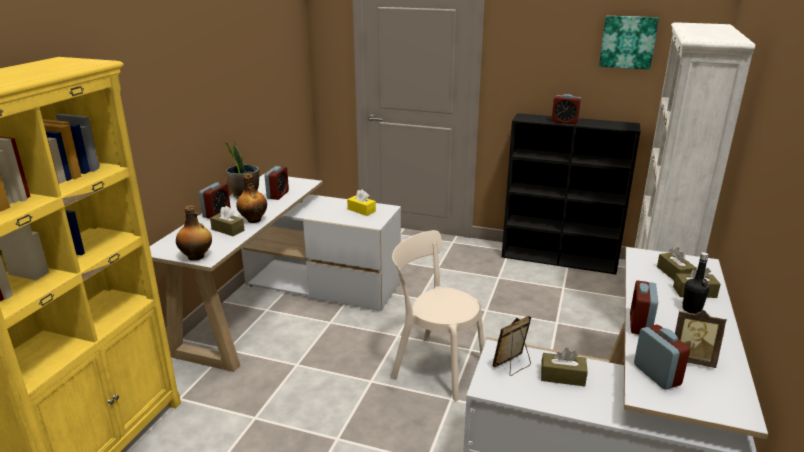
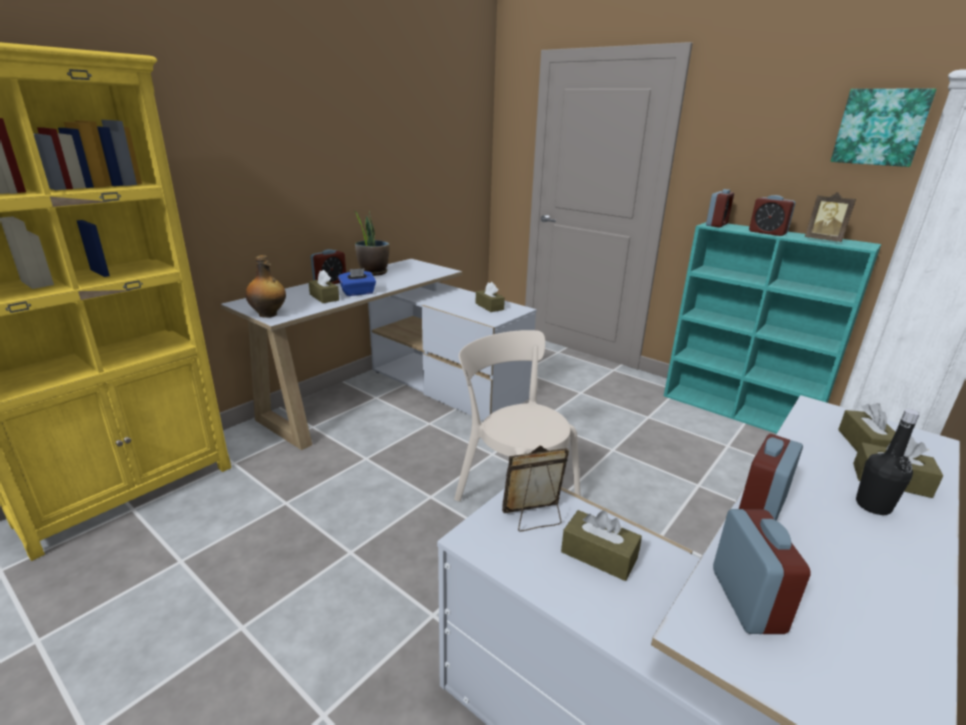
camera: 20 degrees right, 0 degrees up
(253, 220) = (358, 293): bottle -> blue tissue box
(278, 195) = (404, 276): alarm clock -> alarm clock (716, 224)
(361, 210) = (489, 306): yellow tissue box -> brown tissue box
(560, 259) = (739, 412): black bookcase -> turquoise bookcase
(691, 359) = (832, 592): picture frame -> picture frame (824, 240)

